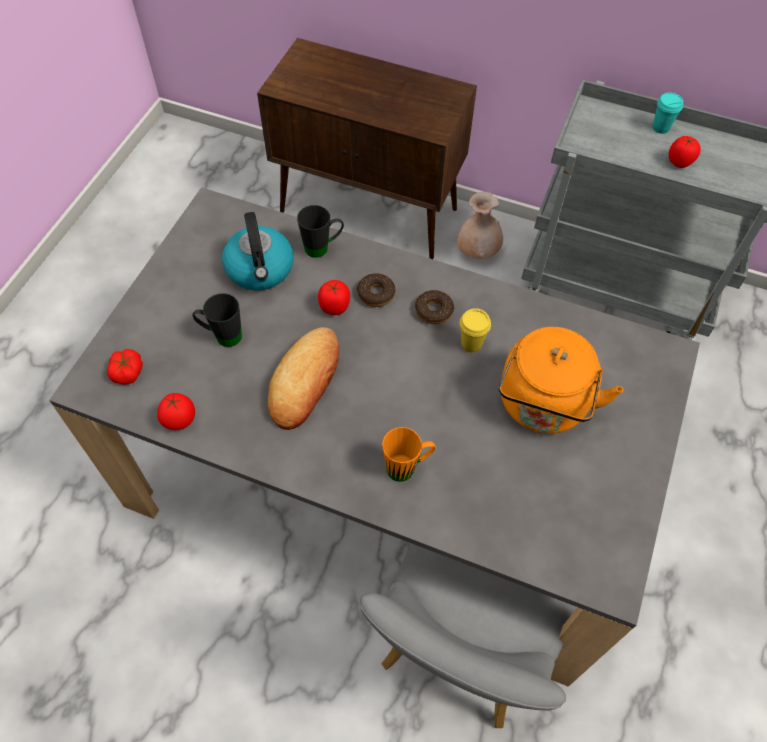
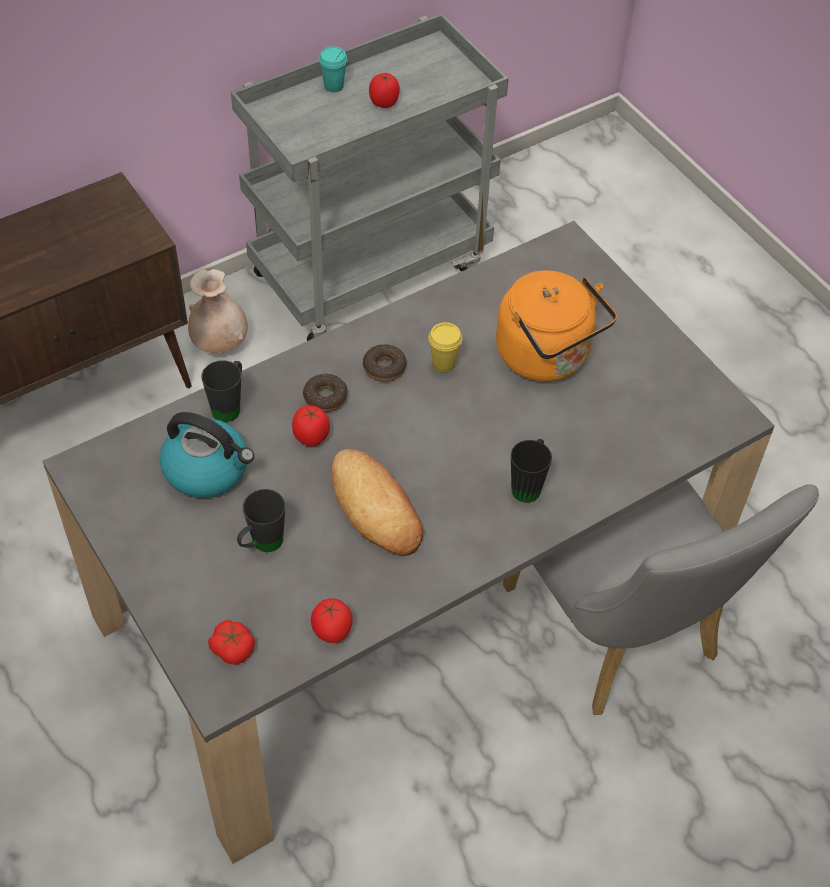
camera: 55 degrees left, 5 degrees down
(407, 467) = (528, 484): orange mug -> black mug

